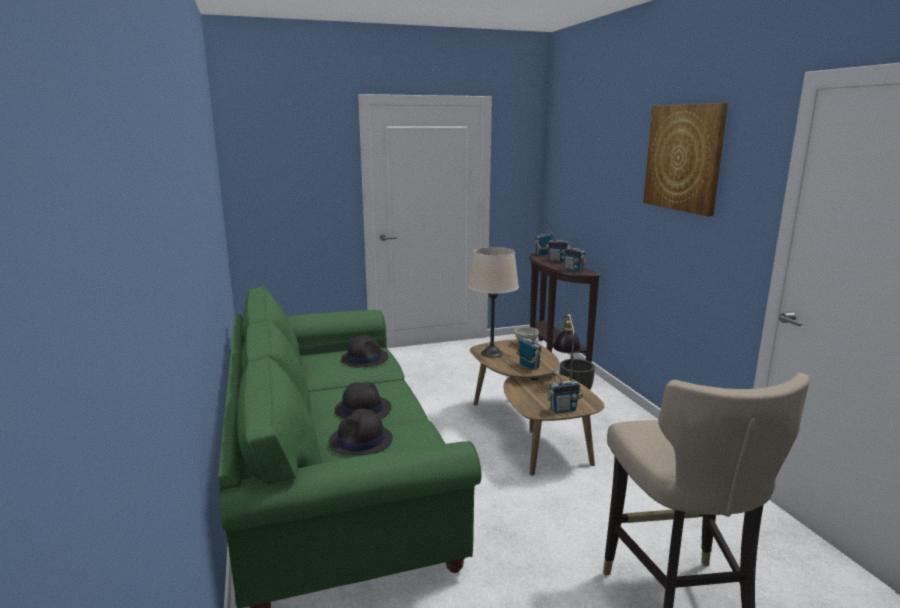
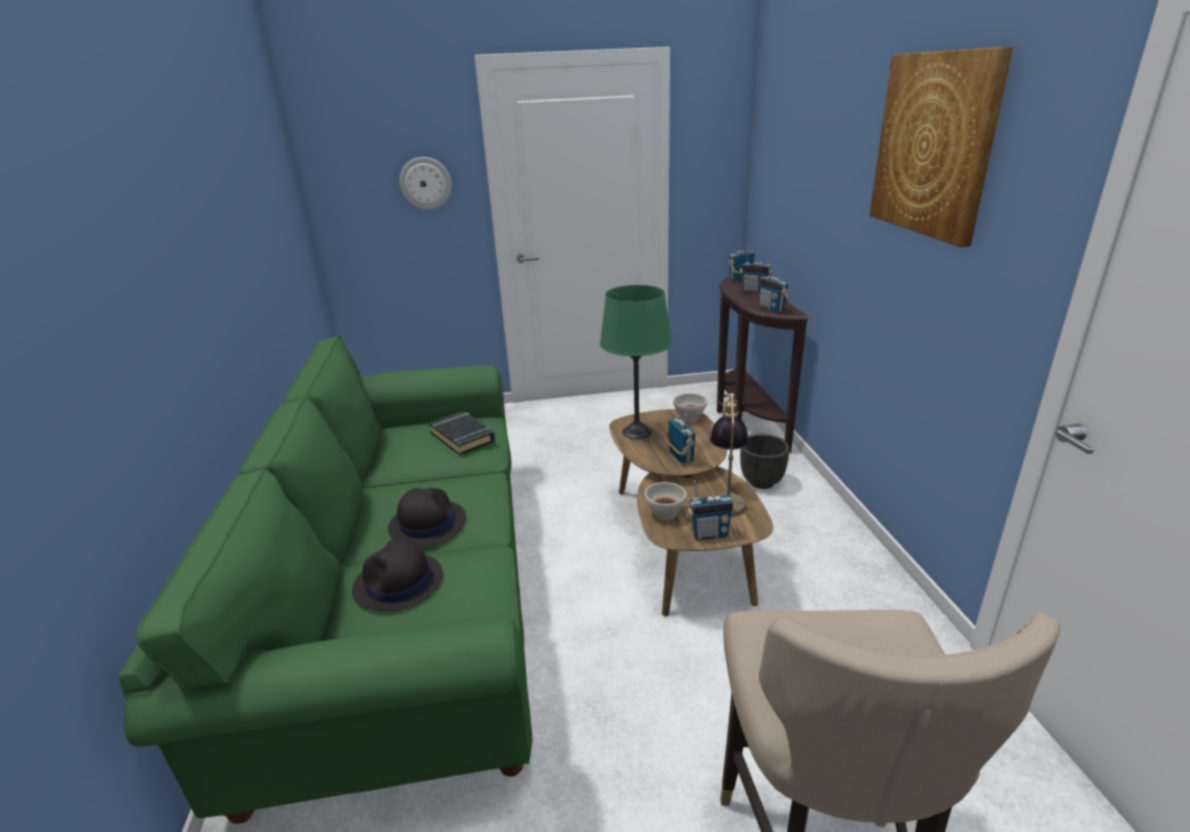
camera: 10 degrees right, 10 degrees up
(316, 181) = (425, 183): none -> wall clock
(364, 358) = (463, 437): black hat -> black book
(492, 353) = (637, 432): beige table lamp -> green table lamp
(527, 399) = (664, 513): none -> white bowl

